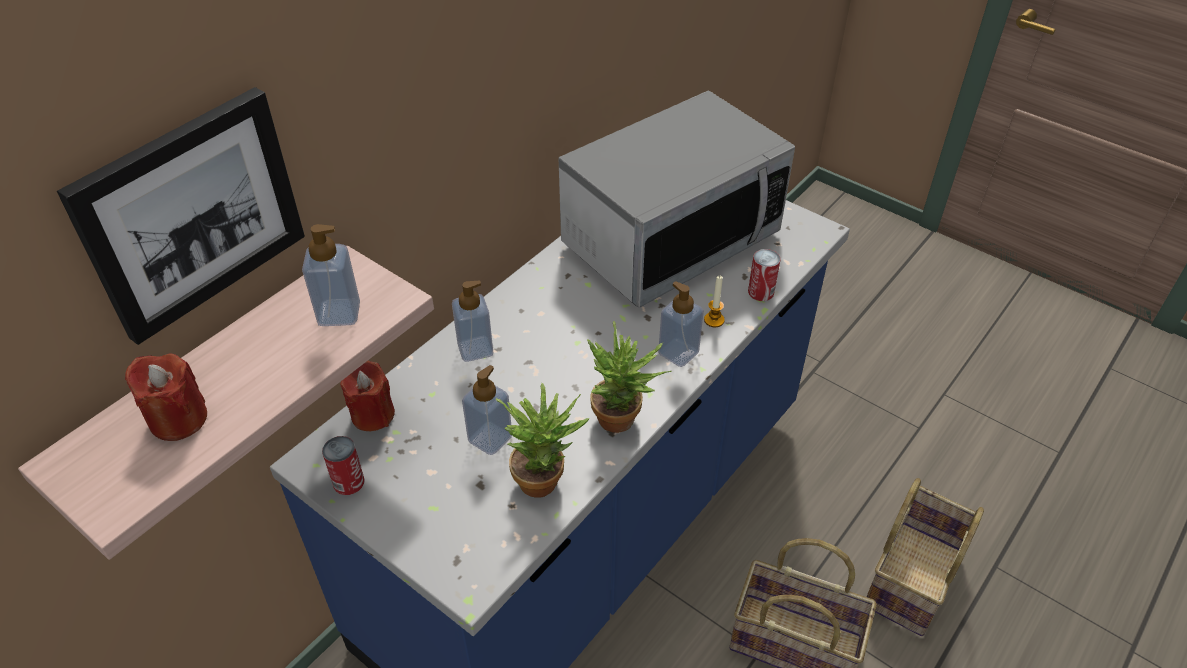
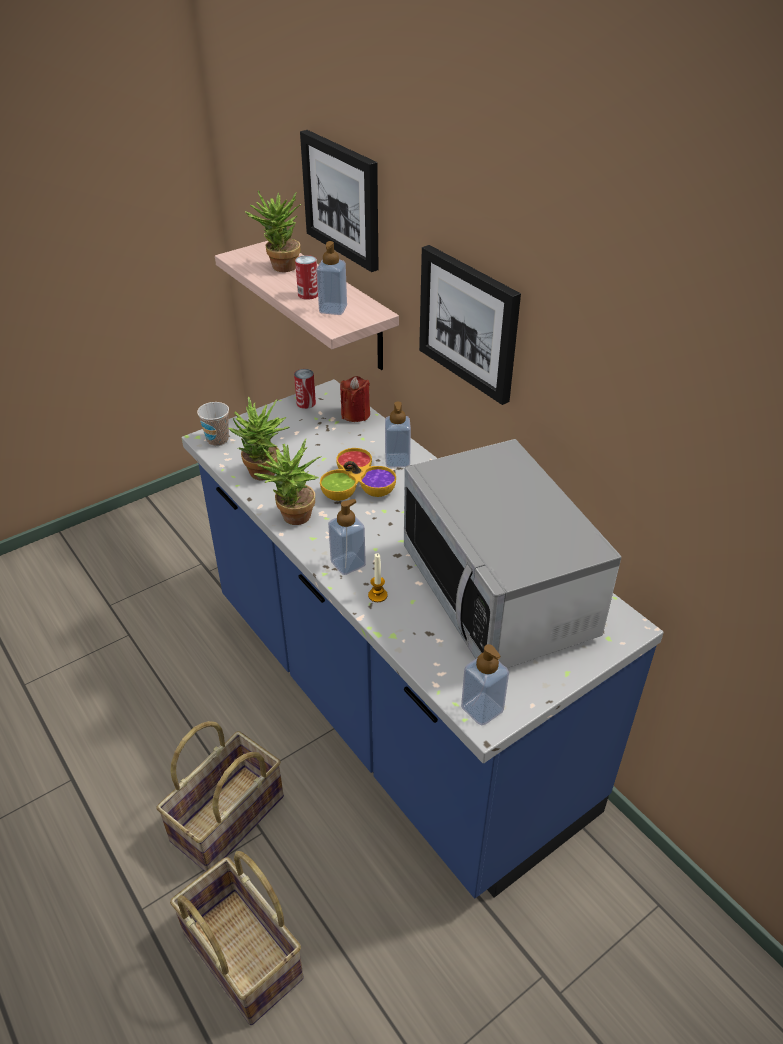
camera: 105 degrees right, 5 degrees down
(178, 419) = (280, 268): red candle -> potted plant
(449, 131) = (469, 323): none -> picture
(472, 567) = (217, 440): none -> cup
(490, 438) = (310, 457): soap dispenser -> soap dispenser (482, 709)
(539, 376) = (357, 486): none -> bowl
(761, 292) = (403, 638): can -> can (308, 294)

